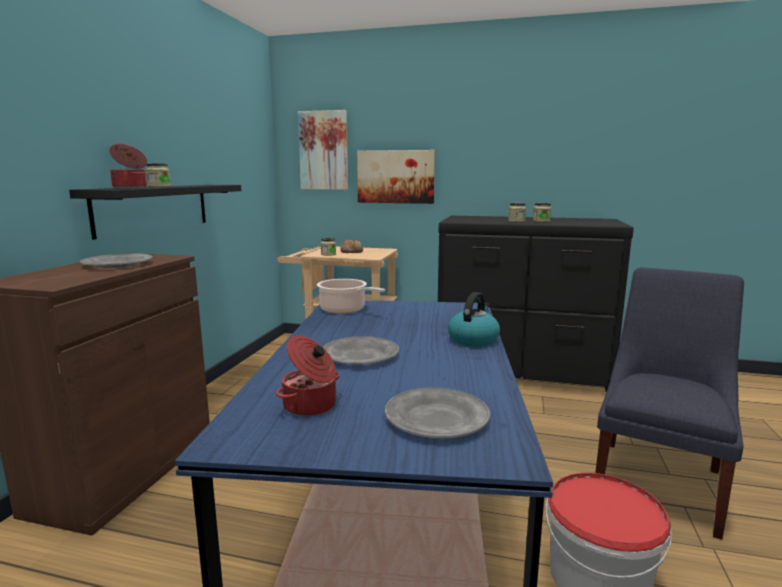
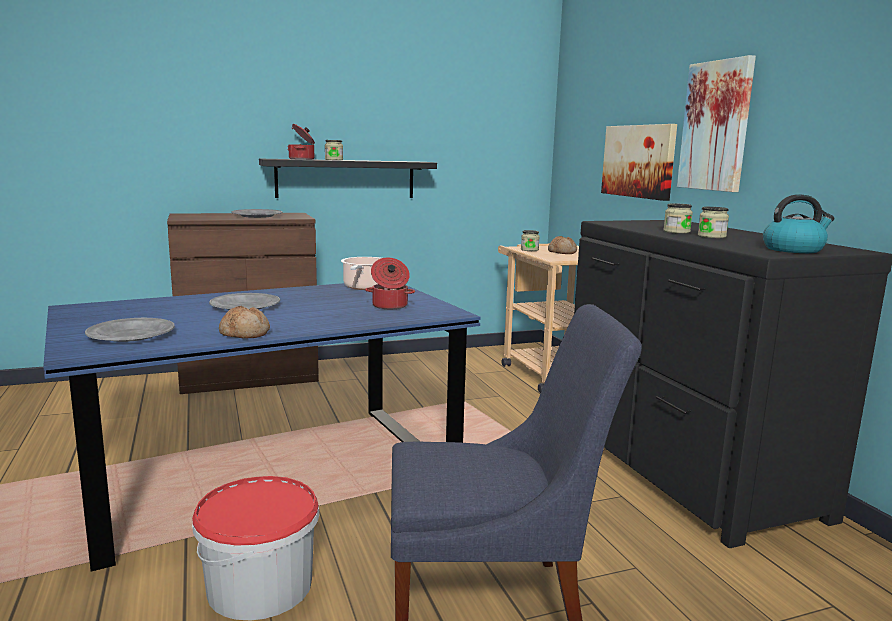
camera: 55 degrees right, 0 degrees up
(311, 406) = (134, 311): cooking pot -> cooking pot (389, 306)
(324, 150) = (586, 127): picture -> picture (716, 126)
(473, 339) = (329, 324): kettle -> kettle (793, 250)
(479, 369) = (245, 333): none -> bread

